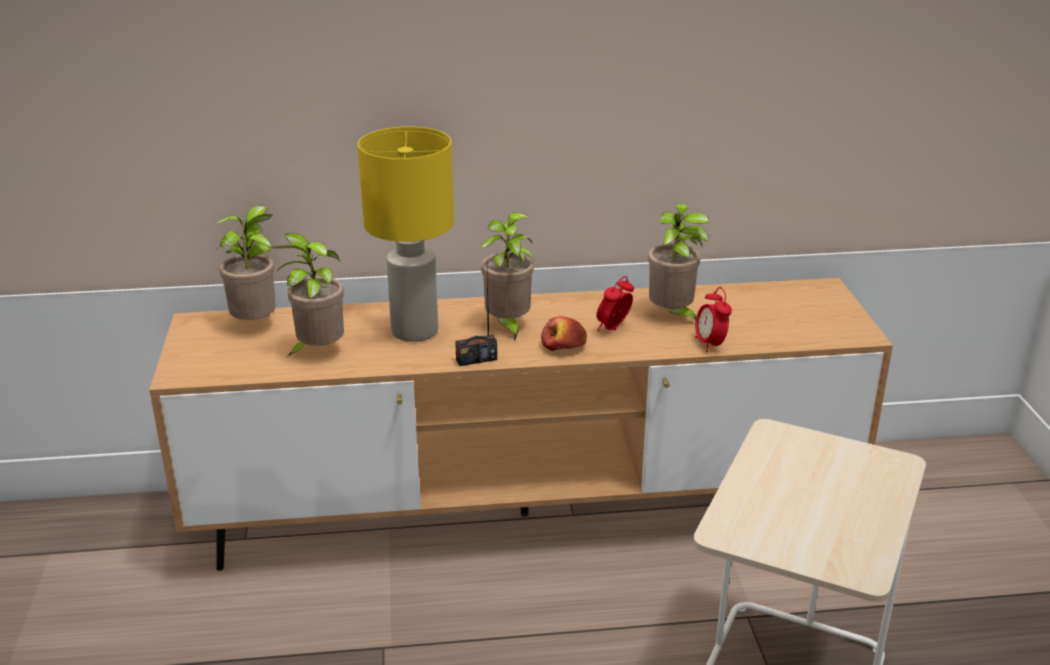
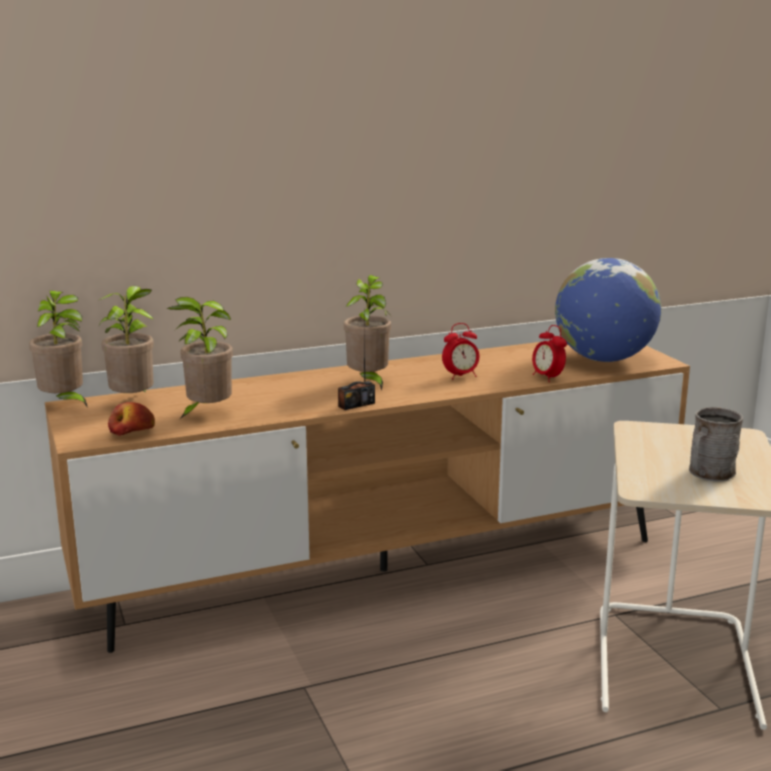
camera: 15 degrees left, 10 degrees down
(413, 331) = (286, 392): yellow table lamp -> none
(563, 346) = (426, 390): apple -> apple (132, 433)
(613, 329) = (460, 376): alarm clock -> alarm clock turned 135 degrees counterclockwise
(672, 316) = (504, 364): potted plant -> potted plant (64, 404)
(794, 322) = (604, 359): none -> globe
(816, 520) = (708, 474): none -> grey mug

